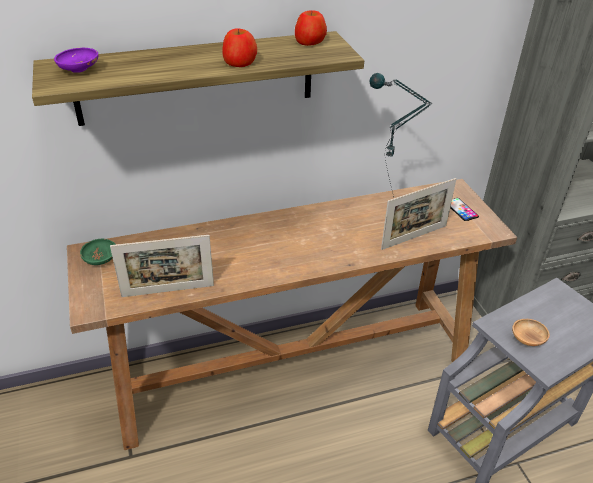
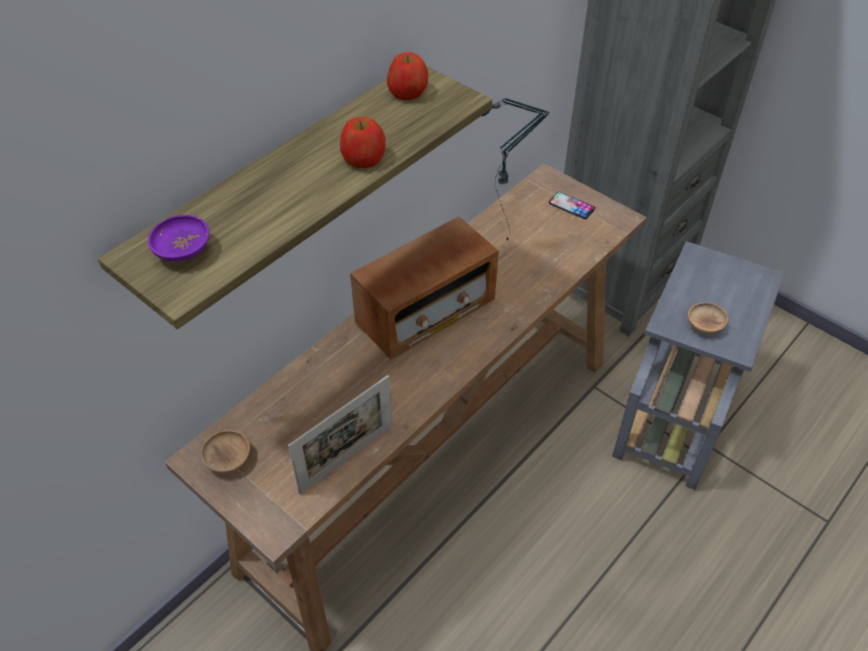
camera: 30 degrees left, 10 degrees up
(100, 259) = (228, 459): green bowl -> brown bowl
(297, 232) = (426, 312): none -> radio
(414, 237) = (551, 263): picture frame -> none

